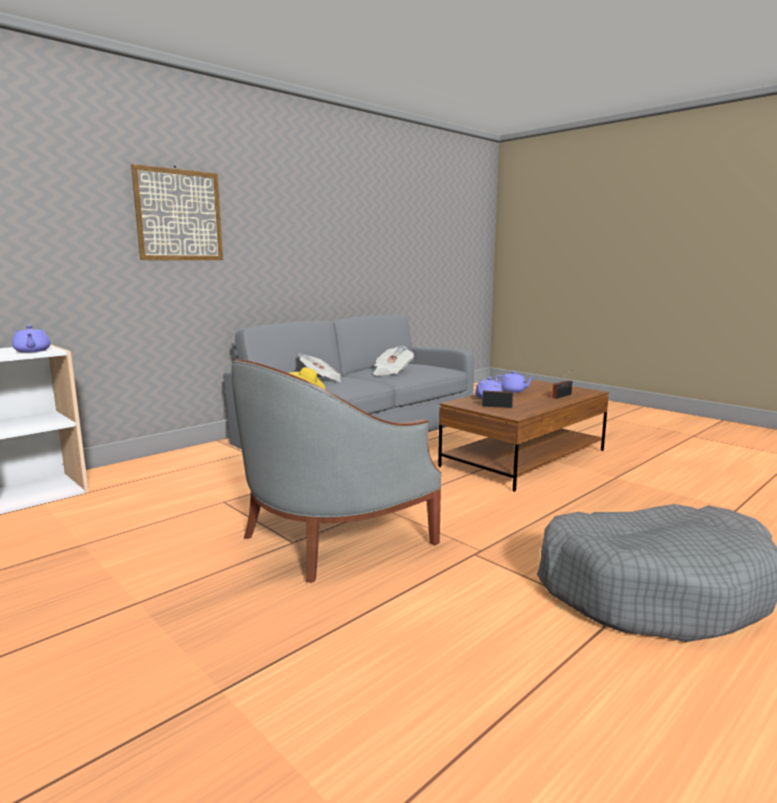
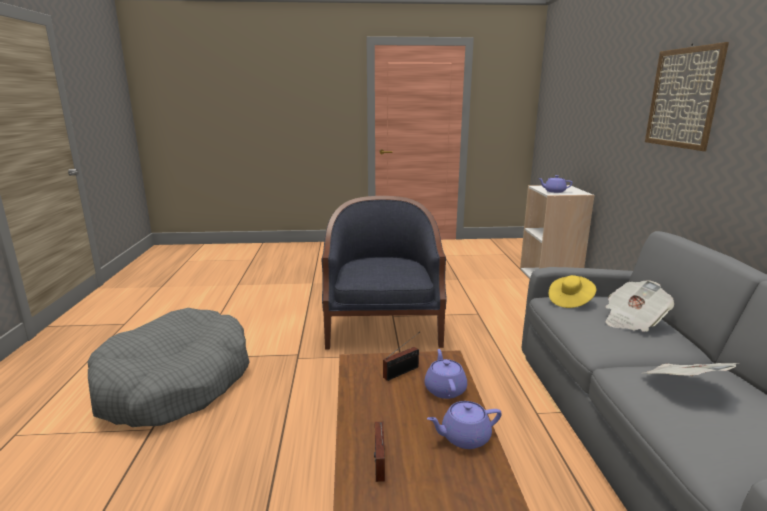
camera: 130 degrees right, 5 degrees up
(332, 536) = (383, 326): grey armchair -> blue armchair

